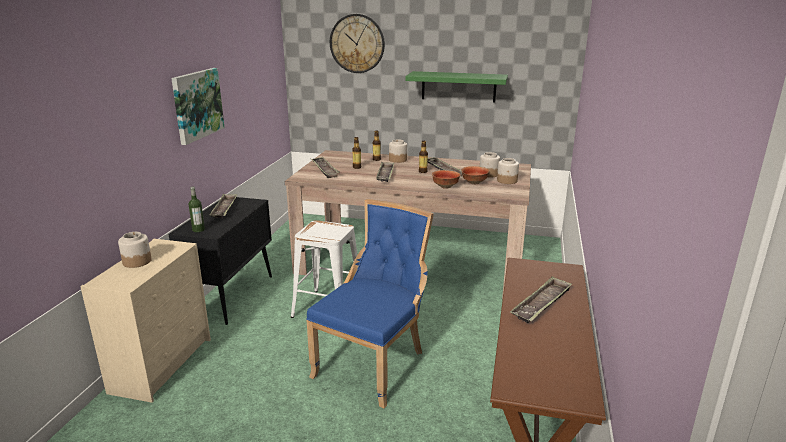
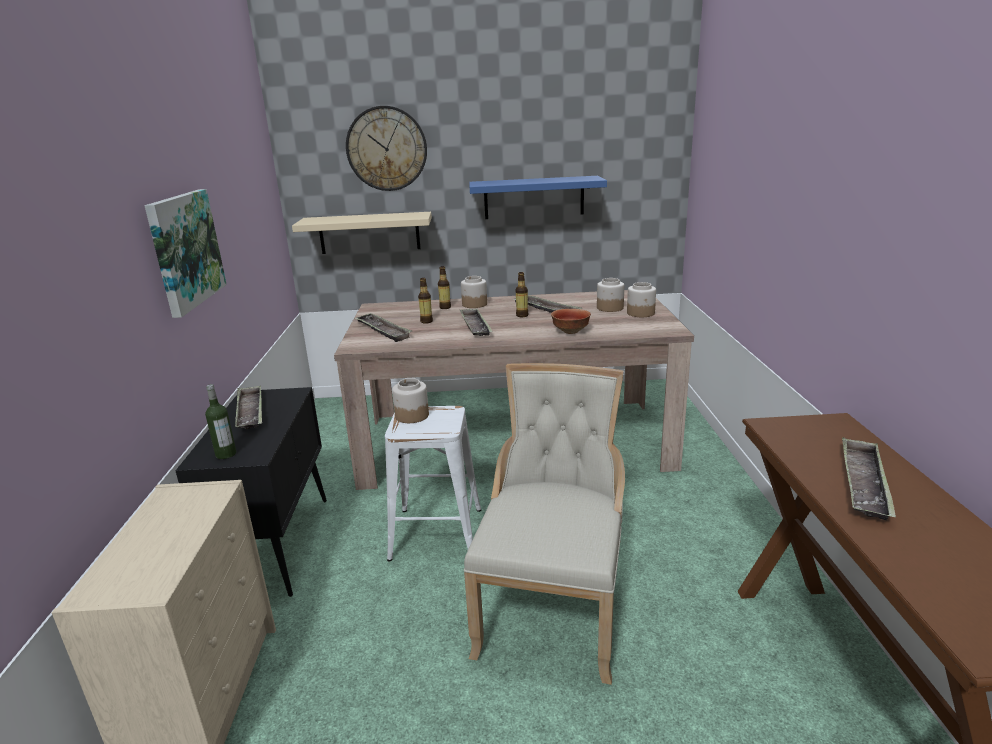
camera: 15 degrees left, 0 degrees up
(137, 261) = (147, 535): jar -> jar (412, 415)
(341, 101) = (369, 233): none -> beige shelf
(374, 363) = (553, 610): blue chair -> beige chair
(458, 86) = (534, 197): green shelf -> blue shelf
(474, 183) = (603, 321): bowl -> none

